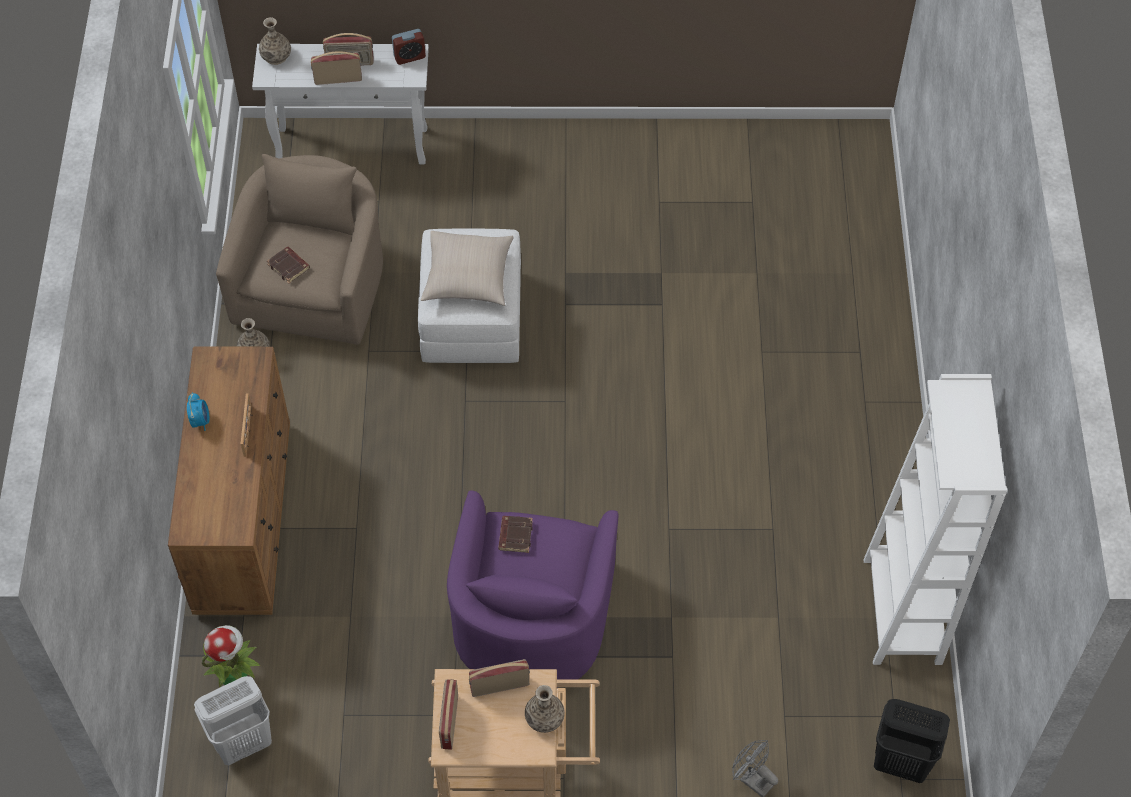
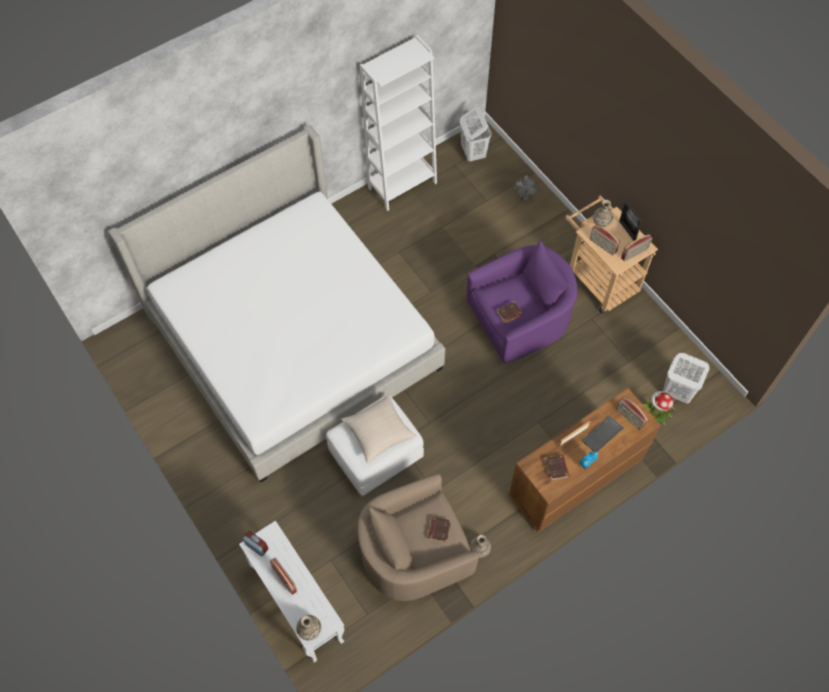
camera: 125 degrees left, 5 degrees up
(218, 465) = (602, 435): none -> keyboard
(225, 384) = (557, 468): none -> brown book
(338, 79) = (303, 576): radio -> radio (629, 418)
(498, 745) = (627, 230): none -> picture frame
(717, 318) = (292, 339): none -> bed
(902, 763) = (473, 153): black laundry basket -> white laundry basket

